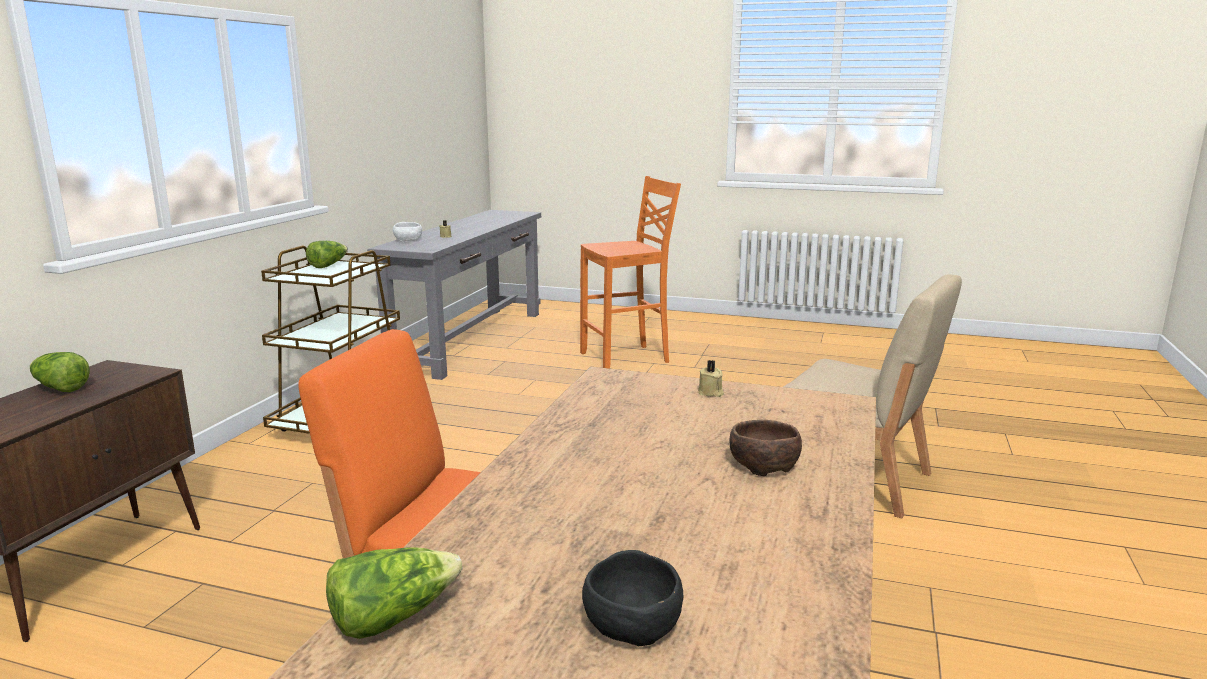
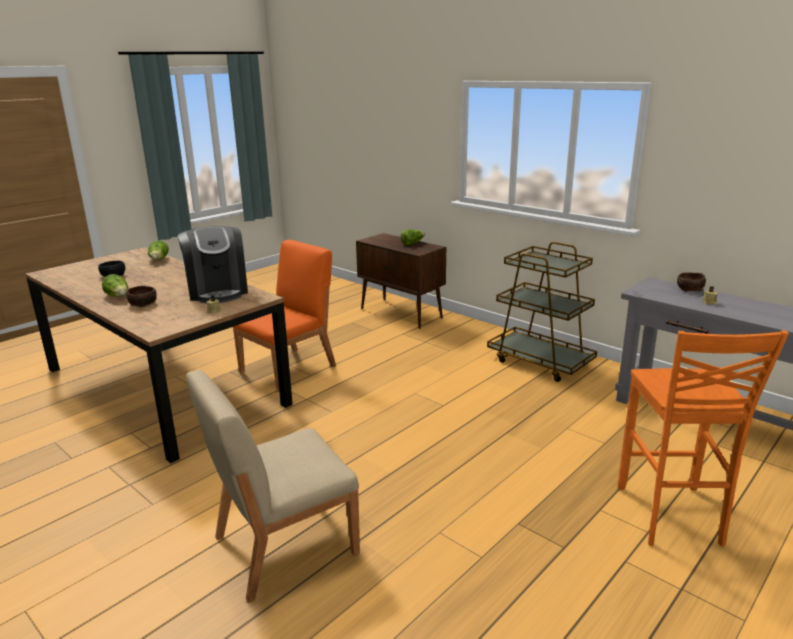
camera: 115 degrees right, 5 degrees up
(328, 265) = (568, 263): lettuce -> lettuce (118, 296)
(408, 240) = (689, 289): white bowl -> brown bowl
(613, 420) = (217, 291): none -> coffee machine

